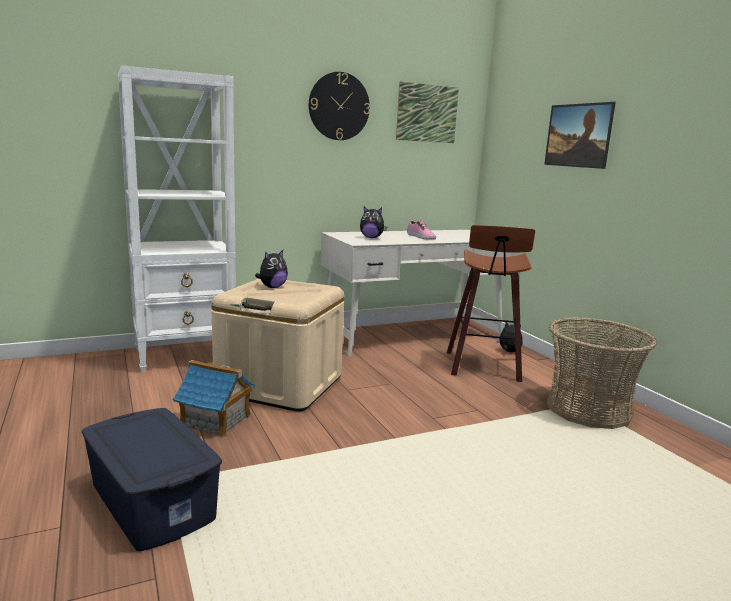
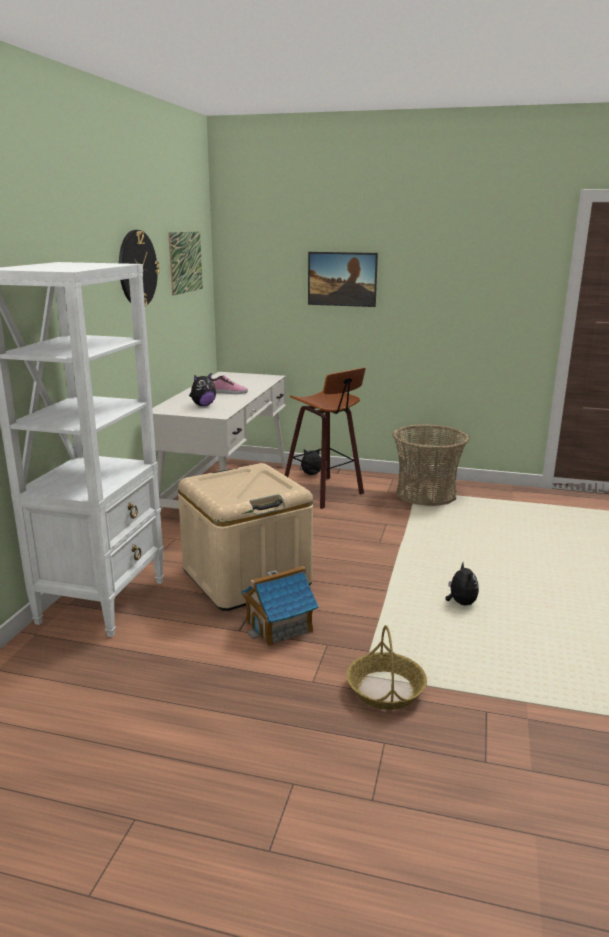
camera: 50 degrees left, 5 degrees up
(153, 501) = (385, 689): blue storage box -> basket
(272, 287) = (223, 484): plush toy -> plush toy (460, 603)

